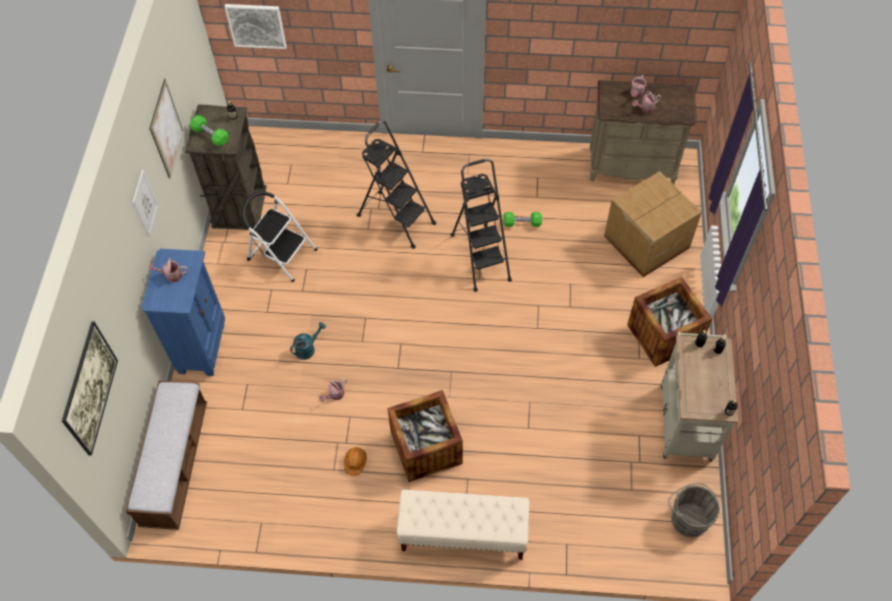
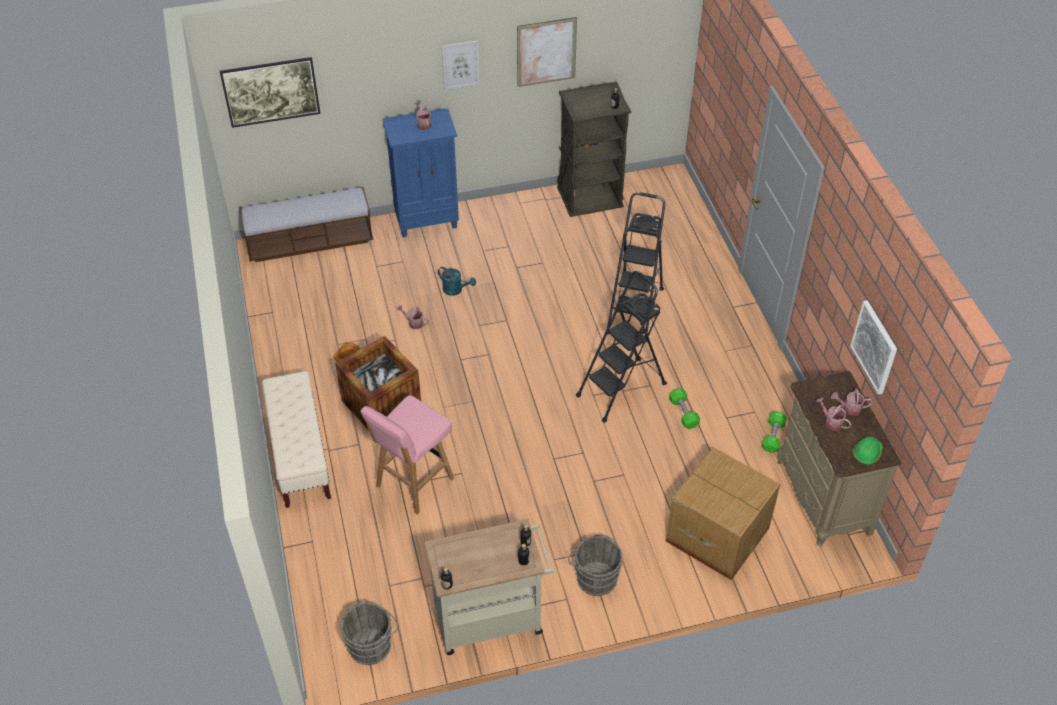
camera: 70 degrees right, 10 degrees down
(210, 135) = (585, 100): green dumbbell -> green dumbbell (773, 436)
(256, 25) = (715, 74): picture -> picture (875, 347)
(280, 254) = (551, 240): step ladder -> none
(528, 443) = (413, 483): none -> pink stool
(663, 335) = (594, 577): crate -> grey bucket
(681, 100) = (866, 453): none -> green hard hat

